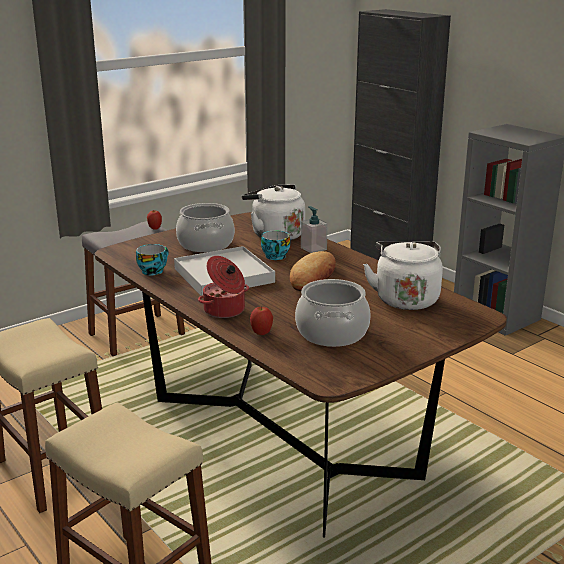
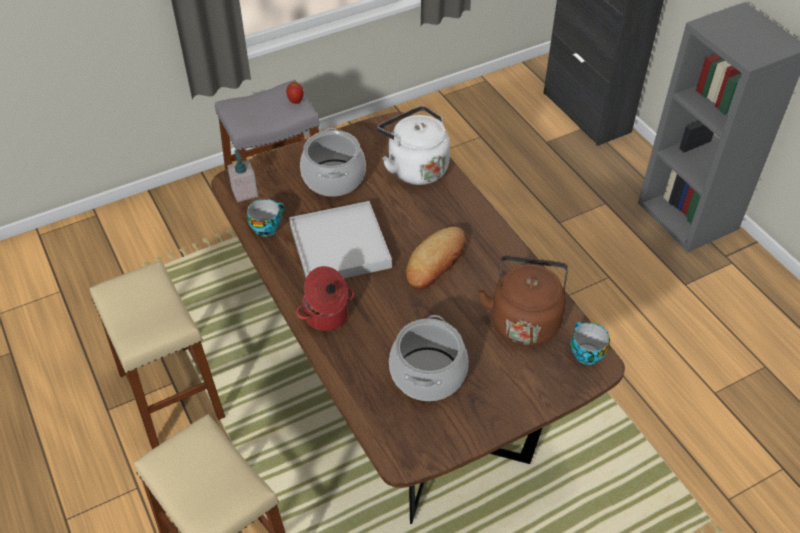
camera: 10 degrees right, 25 degrees up
(261, 333) = (355, 364): apple -> none
(274, 256) = (403, 213): cup -> cup (584, 353)
(313, 248) = (451, 202): soap dispenser -> soap dispenser (244, 192)
(405, 298) = (524, 319): white kettle -> brown kettle

